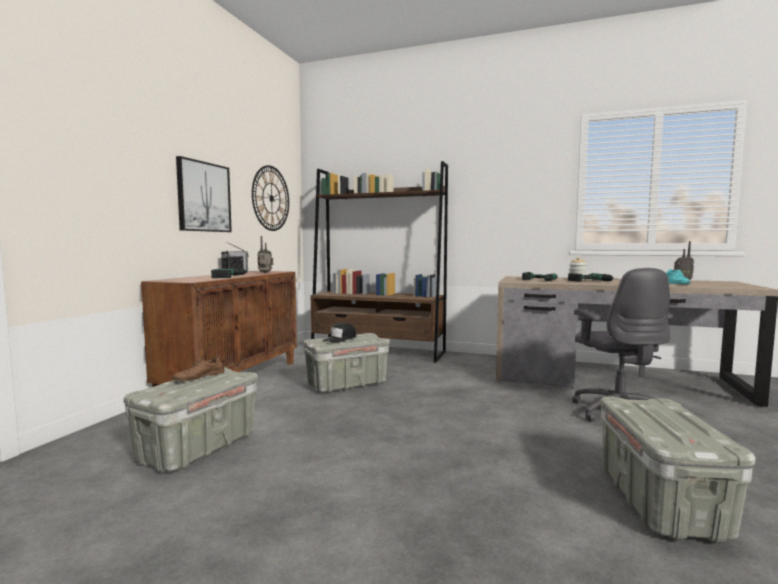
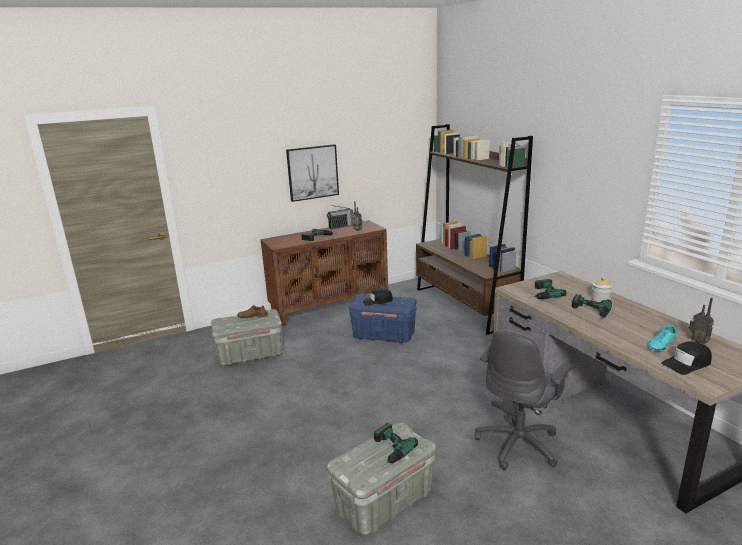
camera: 45 degrees right, 15 degrees up
(271, 198) = (390, 155): wall clock -> none
(347, 384) = (384, 335): grey storage box -> blue storage box
(662, 416) = (387, 450): none -> power drill
(715, 285) = (687, 363): none -> black cap

